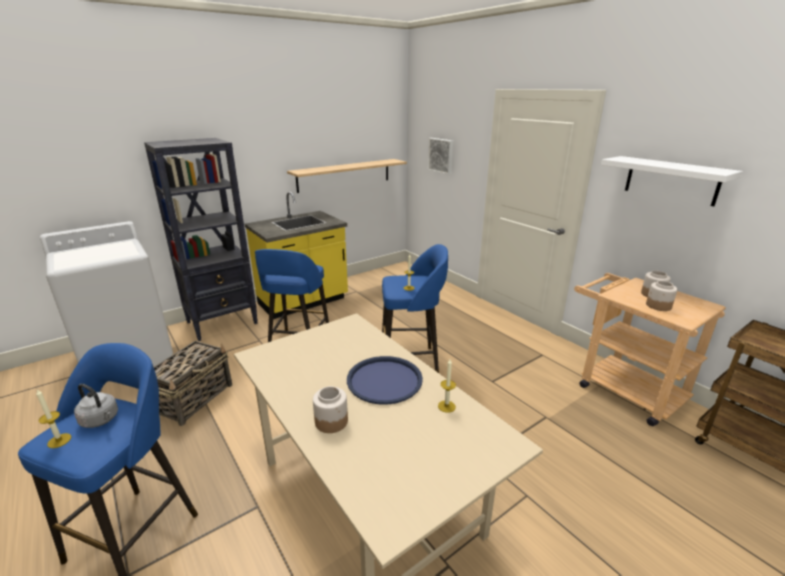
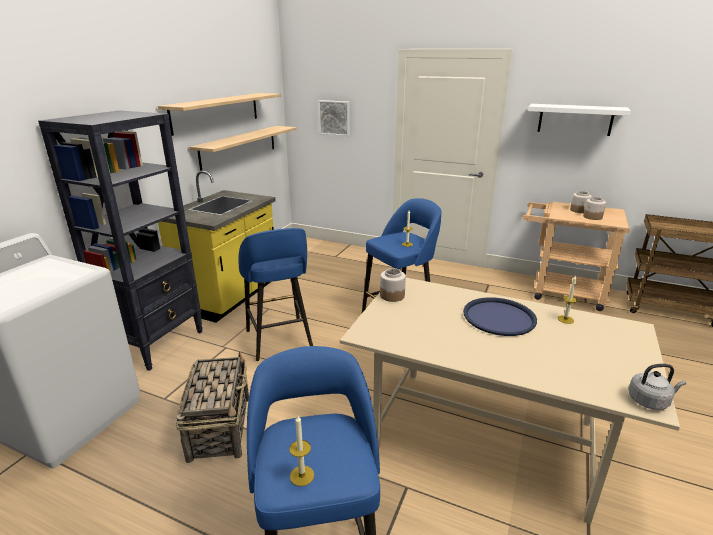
camera: 30 degrees left, 0 degrees up
(101, 420) = (314, 440): grey kettle -> grey kettle (650, 401)
(320, 143) = (216, 112): none -> shelf
(331, 421) = (510, 358): jar -> jar (392, 295)

